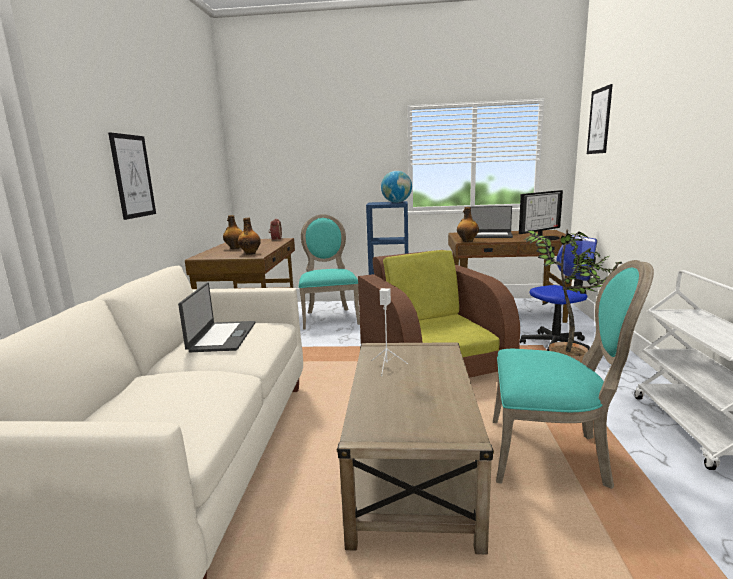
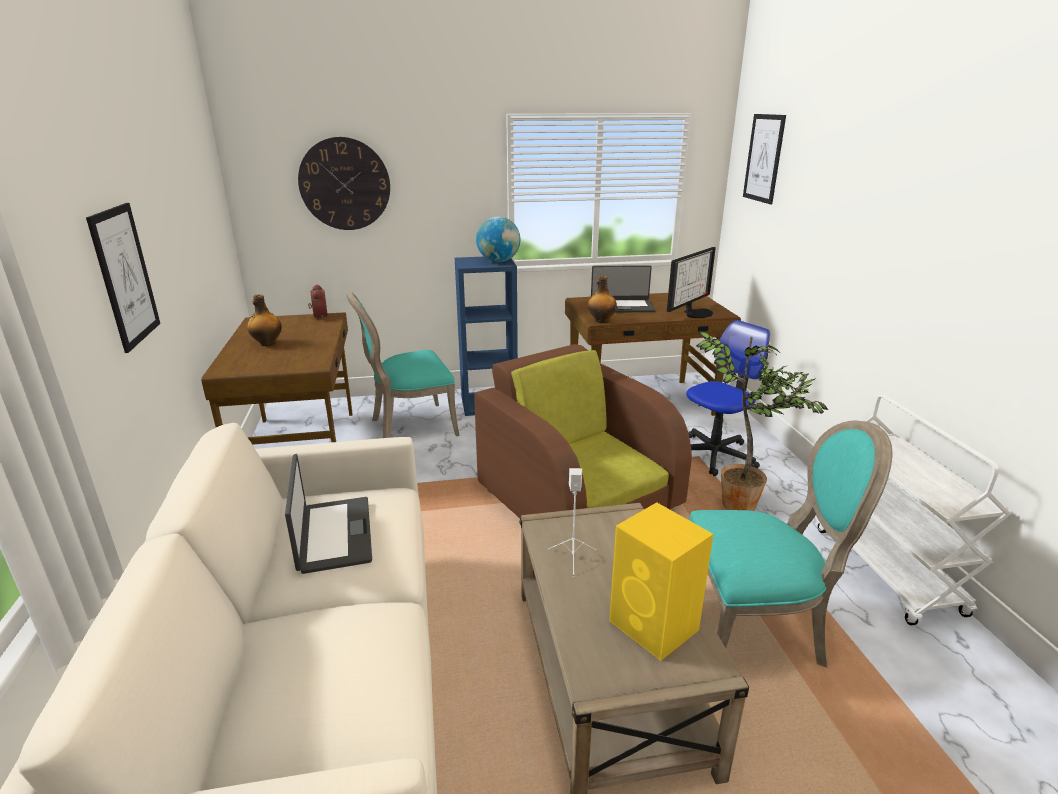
camera: 15 degrees left, 10 degrees up
(250, 253) = (302, 358): bottle -> none
(300, 155) = (345, 184): none -> wall clock
(329, 317) = (410, 426): turquoise chair -> turquoise chair turned 90 degrees counterclockwise
(430, 407) = (655, 626): none -> yellow speaker

